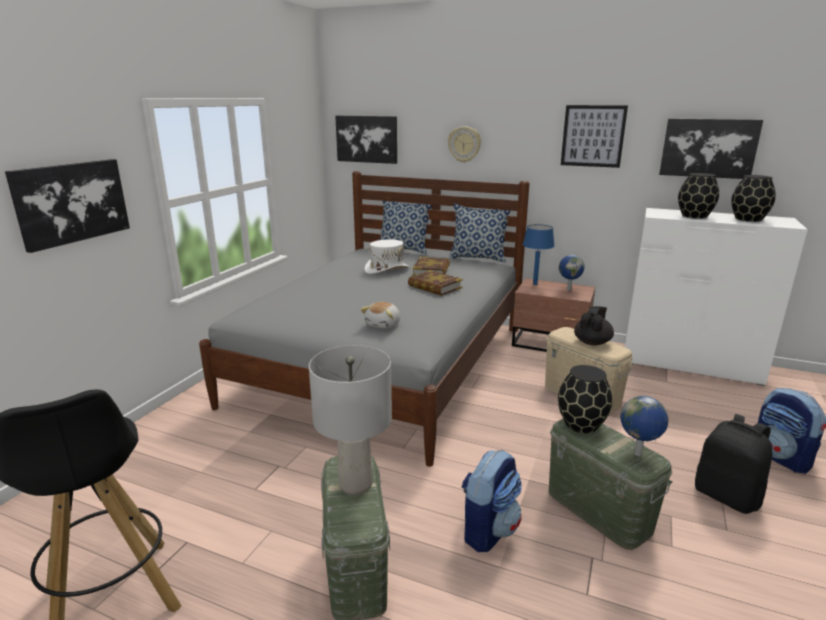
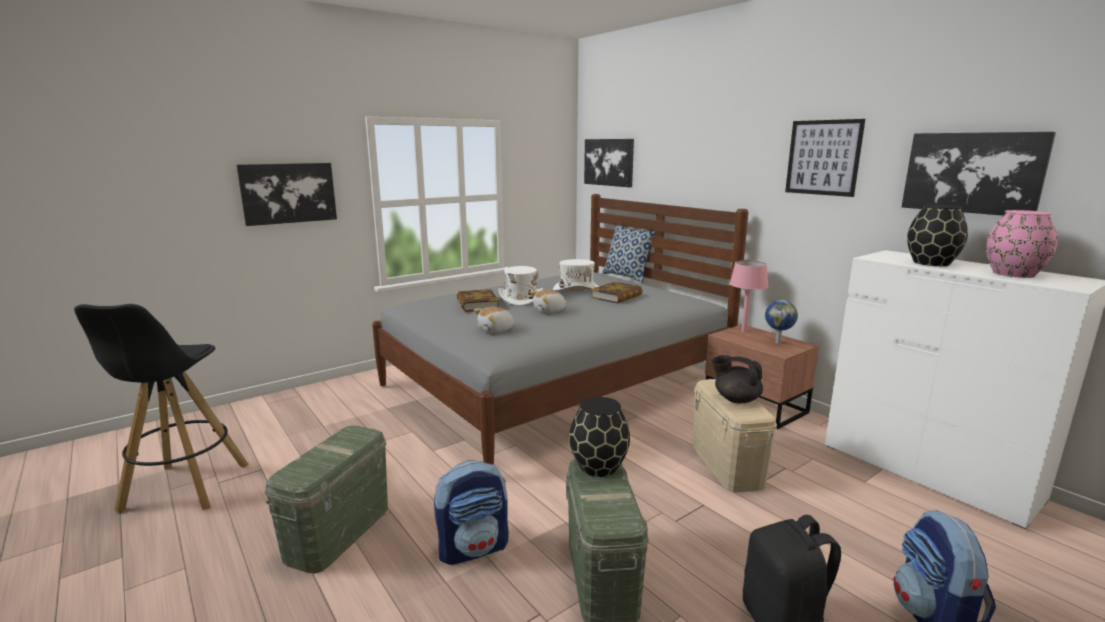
camera: 30 degrees right, 5 degrees down
(353, 287) = (520, 298): none -> white hat
(355, 485) = (337, 449): grey table lamp -> none
(400, 295) = (549, 311): none -> plush toy
(434, 287) = (594, 309): book -> book (477, 304)
(464, 144) = (691, 167): wall clock -> none
(478, 258) = (690, 294): pillow -> none
(535, 284) = (744, 331): blue table lamp -> pink table lamp
(592, 342) = (736, 399): black teapot -> black teapot turned 120 degrees counterclockwise
(638, 454) = (615, 511): globe -> none
(747, 219) = (1013, 273): black vase -> pink vase

